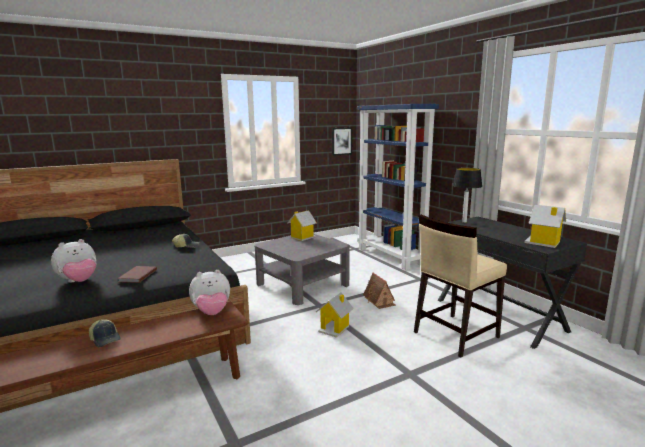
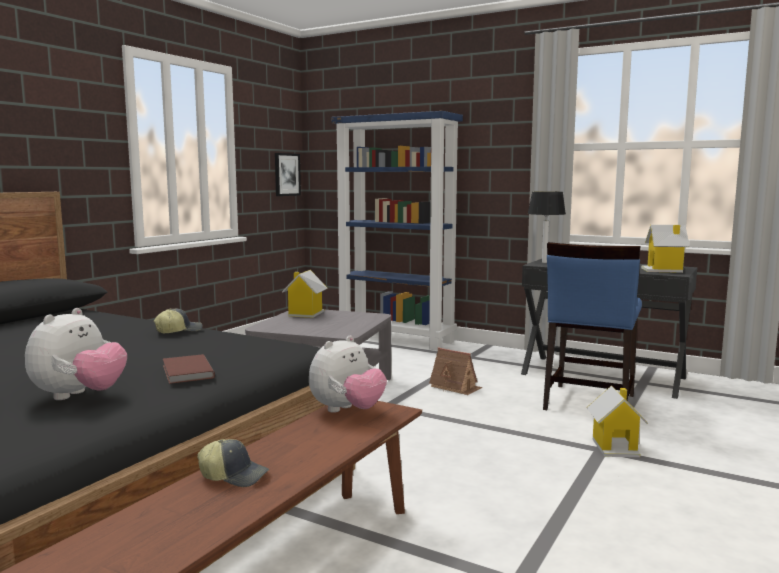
camera: 30 degrees left, 5 degrees down
(335, 328) = (445, 426): toy house -> toy house (615, 447)
(454, 334) = (588, 402): beige chair -> blue chair

